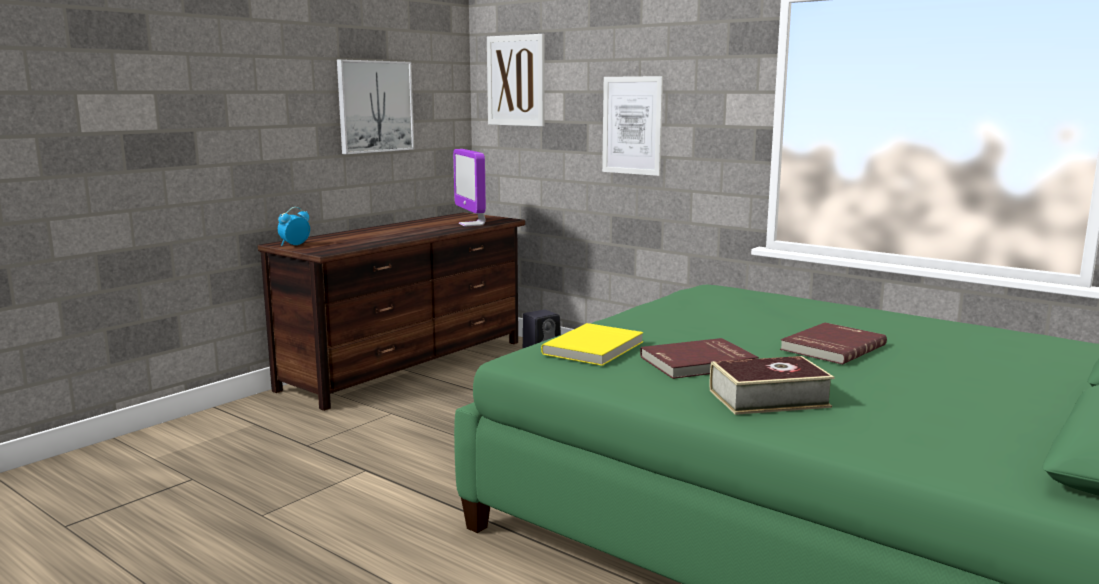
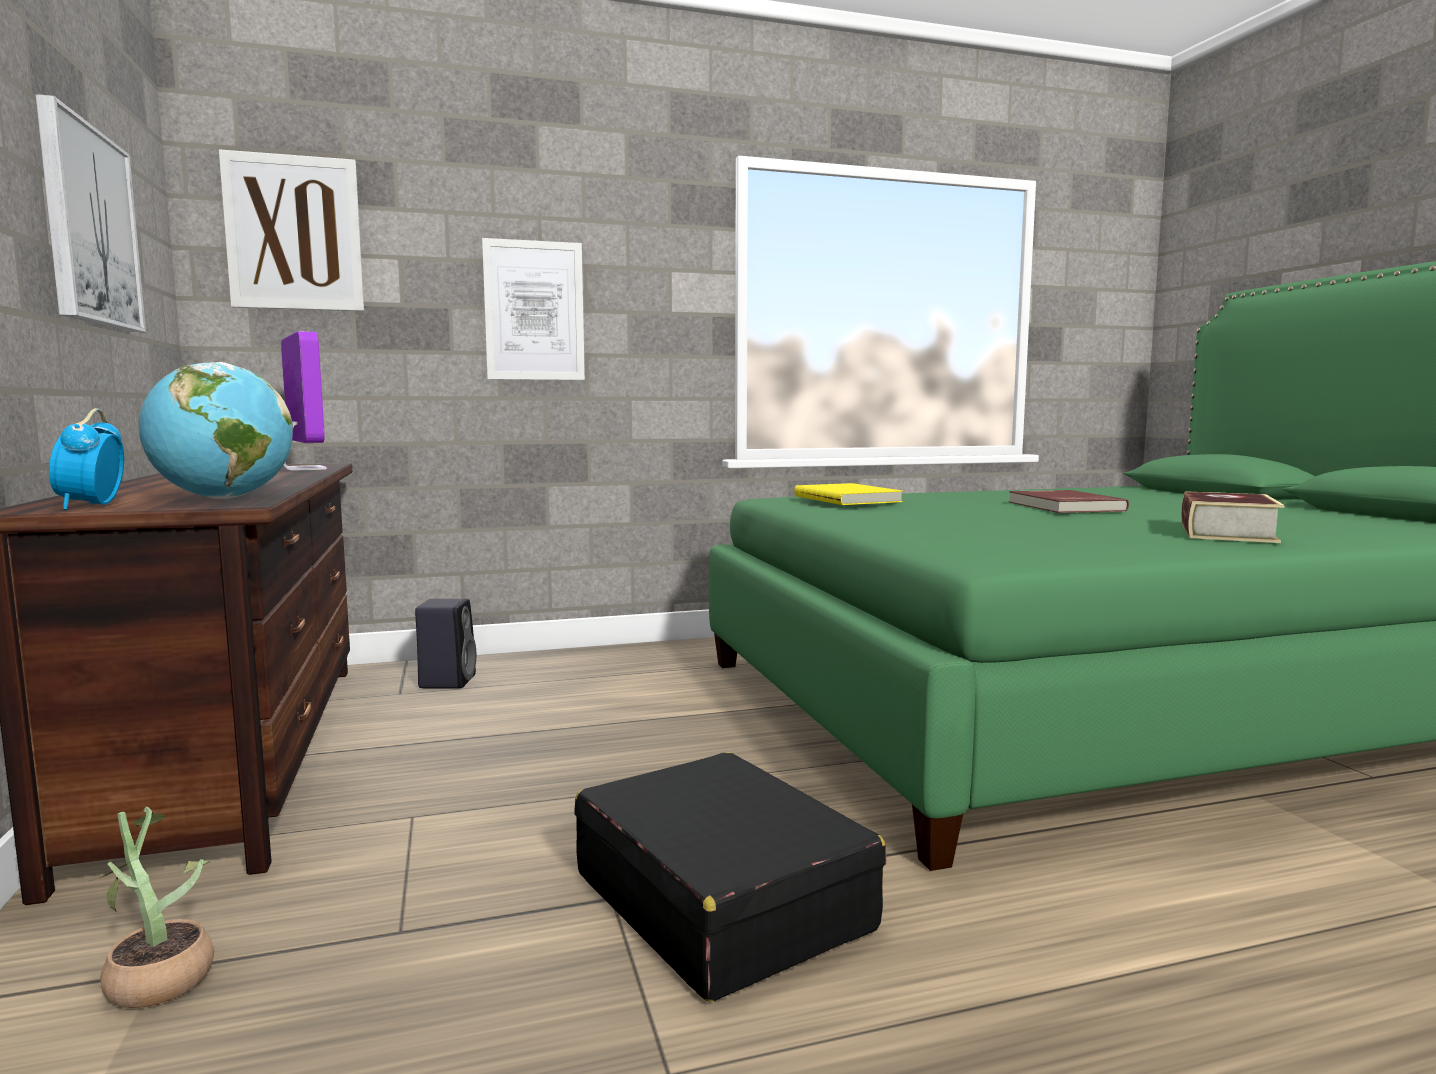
camera: 55 degrees left, 5 degrees down
(251, 425) = (155, 976): none -> potted plant
(337, 247) = (223, 498): none -> globe
(386, 490) = (721, 900): none -> black suitcase
(472, 224) = (303, 469): monitor -> monitor turned 135 degrees counterclockwise
(595, 348) = (982, 538): yellow book -> yellow book (848, 499)
(699, 363) = (1079, 529): red book -> none

